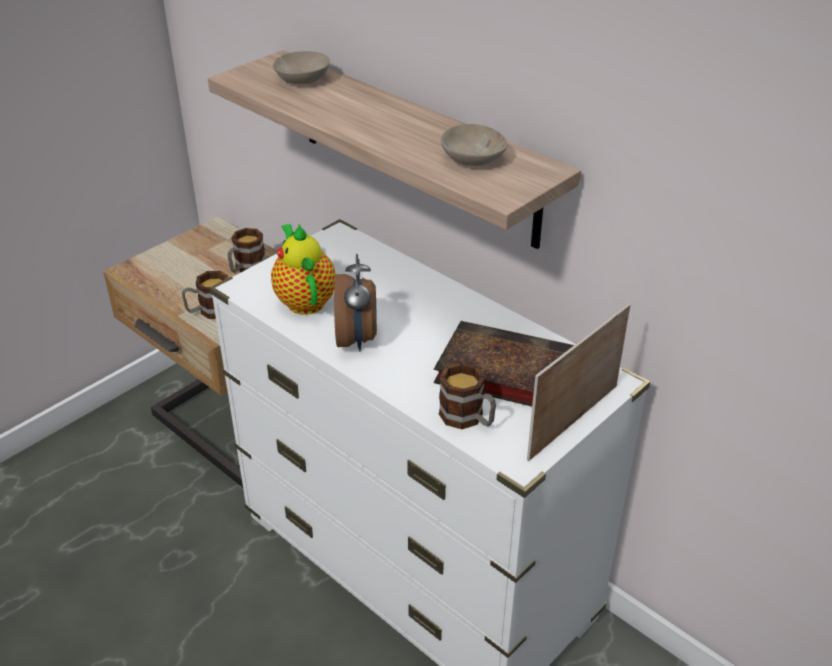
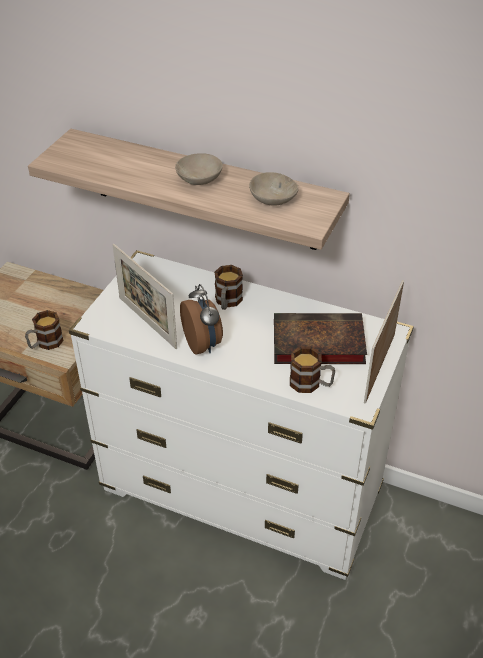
camera: 20 degrees left, 5 degrees up
(246, 268) = (55, 300): mug -> mug (227, 302)
(304, 80) = (106, 153): beige bowl -> beige bowl (201, 179)
(304, 300) = (147, 322): teapot -> picture frame

